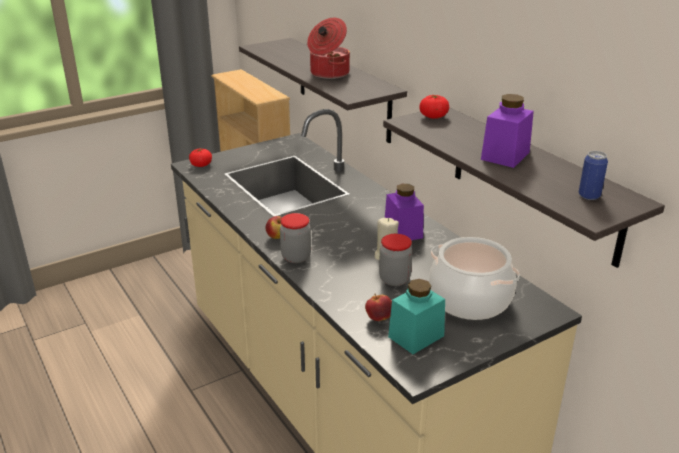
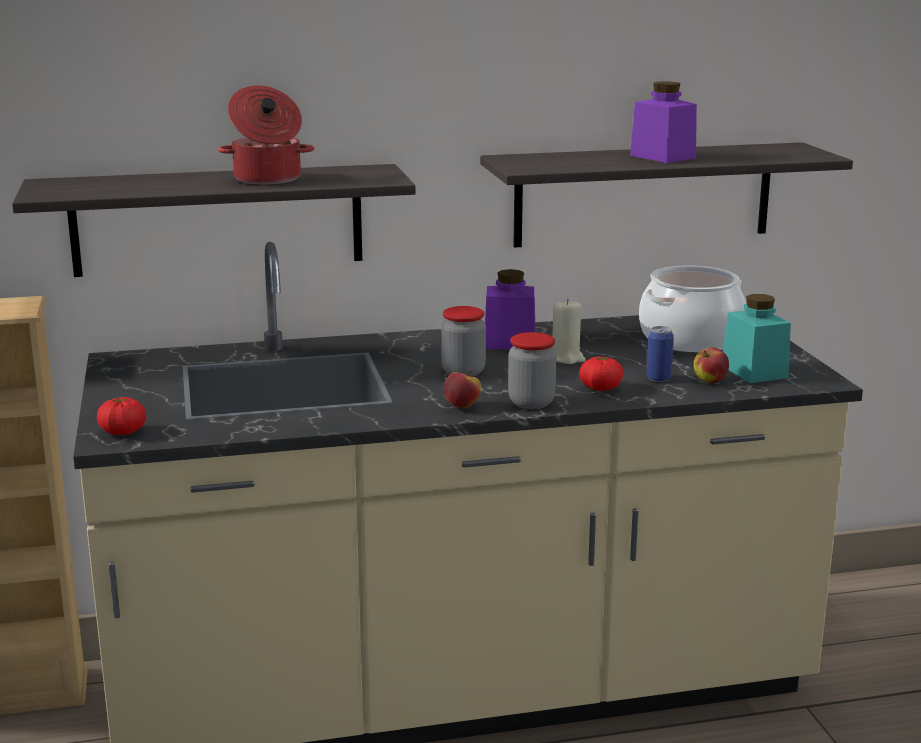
camera: 70 degrees left, 10 degrees down
(394, 279) = (626, 363): jar -> jar (463, 372)
(433, 117) = (519, 161): tomato -> tomato (600, 388)
(589, 196) = (776, 151): can -> can (658, 378)

